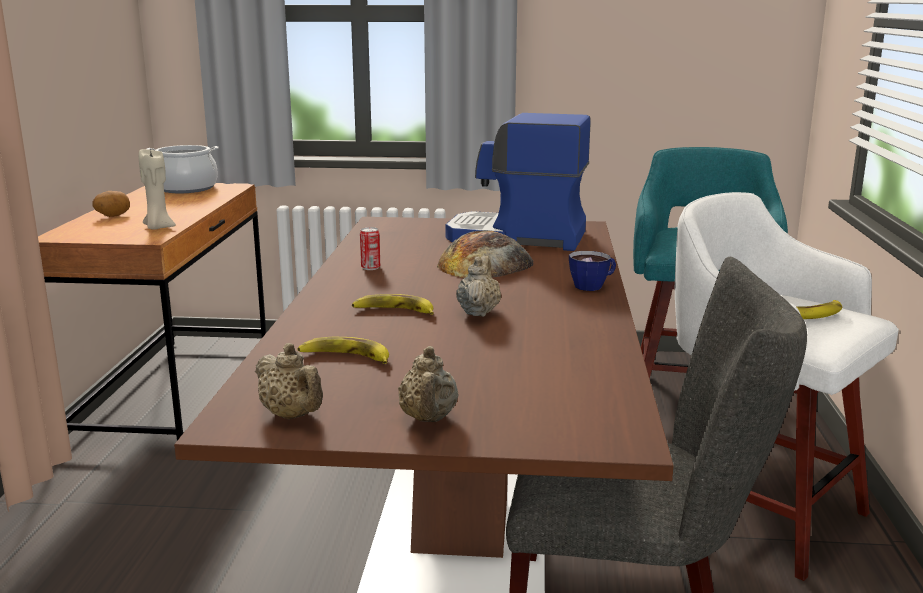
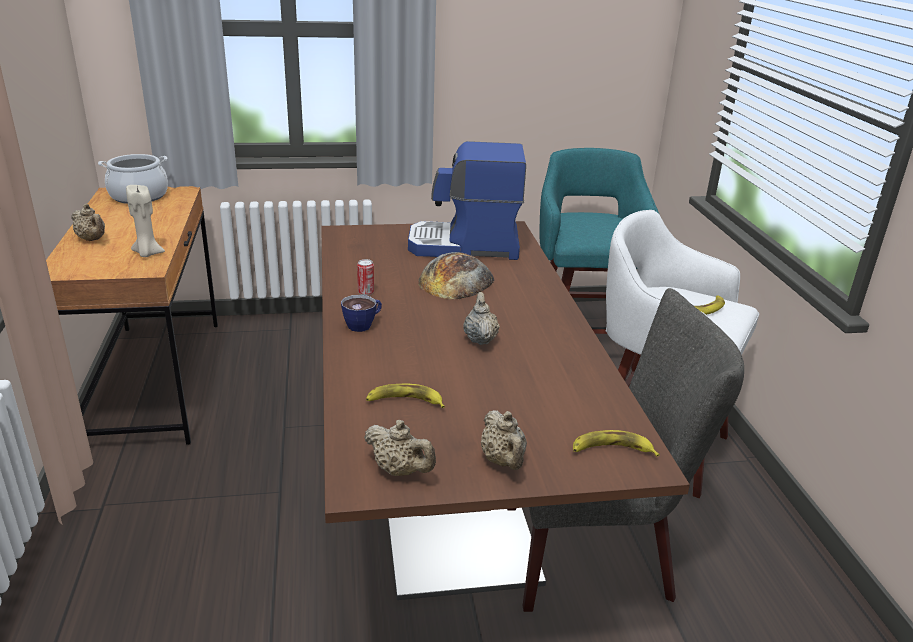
camera: 15 degrees left, 10 degrees up
(113, 216) = (92, 239): potato -> beige teapot
(394, 311) = (413, 344): banana -> banana (611, 450)
(593, 286) = (551, 300): cup -> cup (363, 324)

